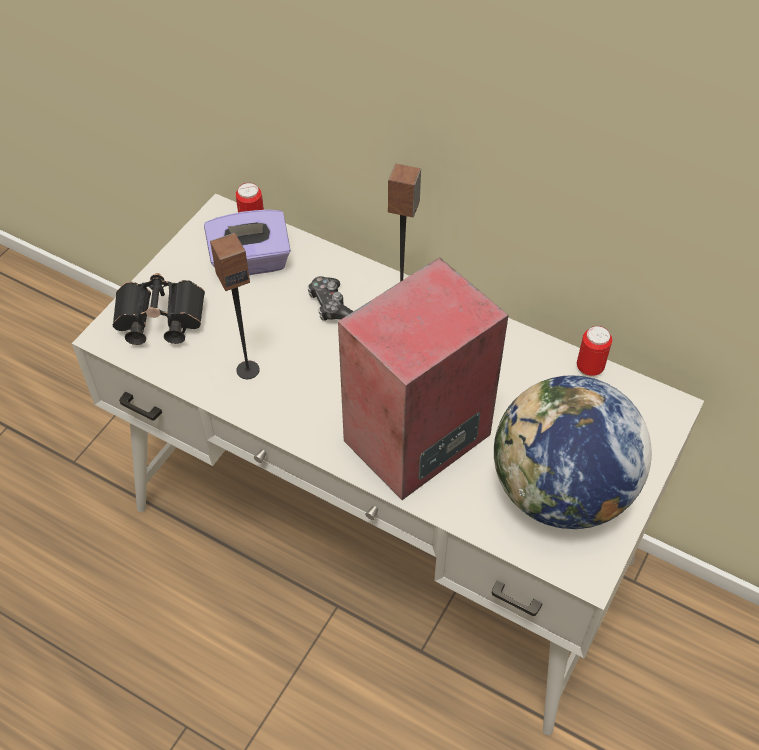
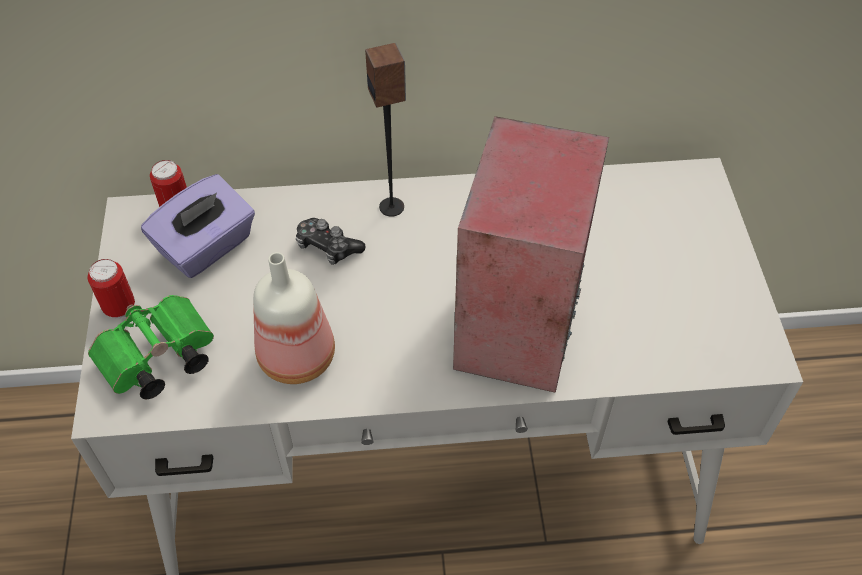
camera: 35 degrees left, 0 degrees up
(158, 322) = (156, 361): black binoculars -> green binoculars
(247, 369) = (296, 355): speaker -> bottle
(560, 492) = (680, 301): globe -> none
(589, 368) = (608, 179): can -> can (119, 307)

